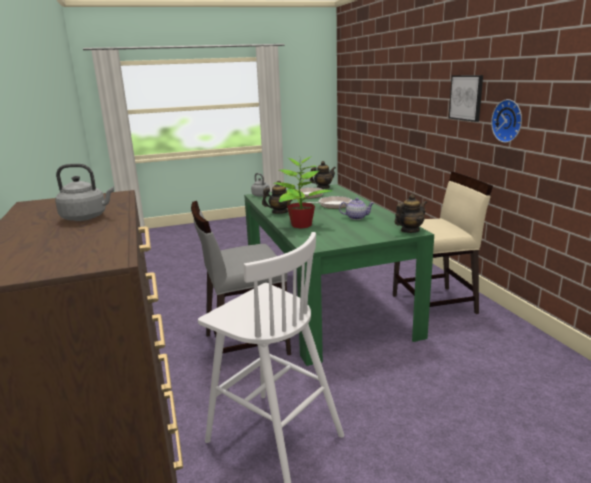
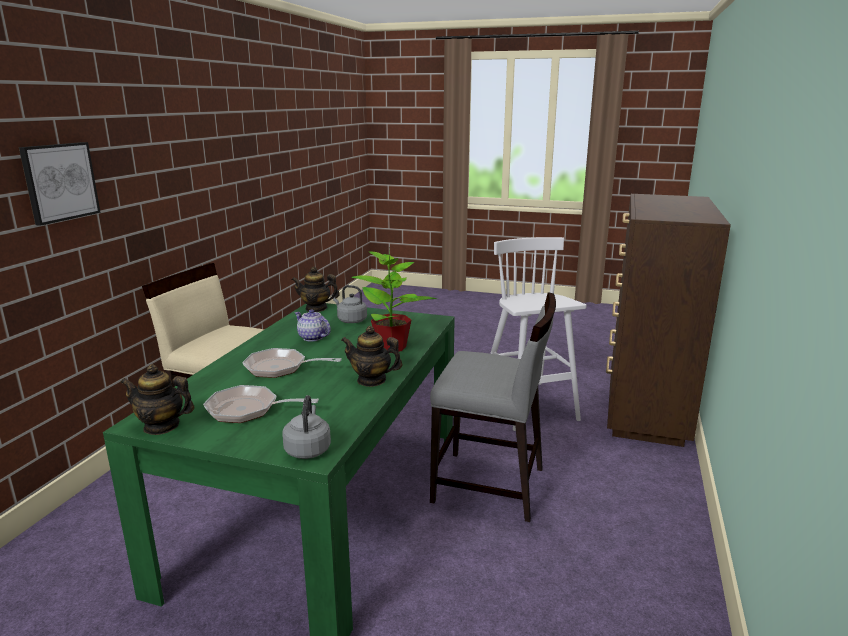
camera: 145 degrees left, 0 degrees up
(86, 217) = (661, 208): grey kettle -> grey kettle (350, 320)
(509, 120) = (140, 196): wall clock -> none

